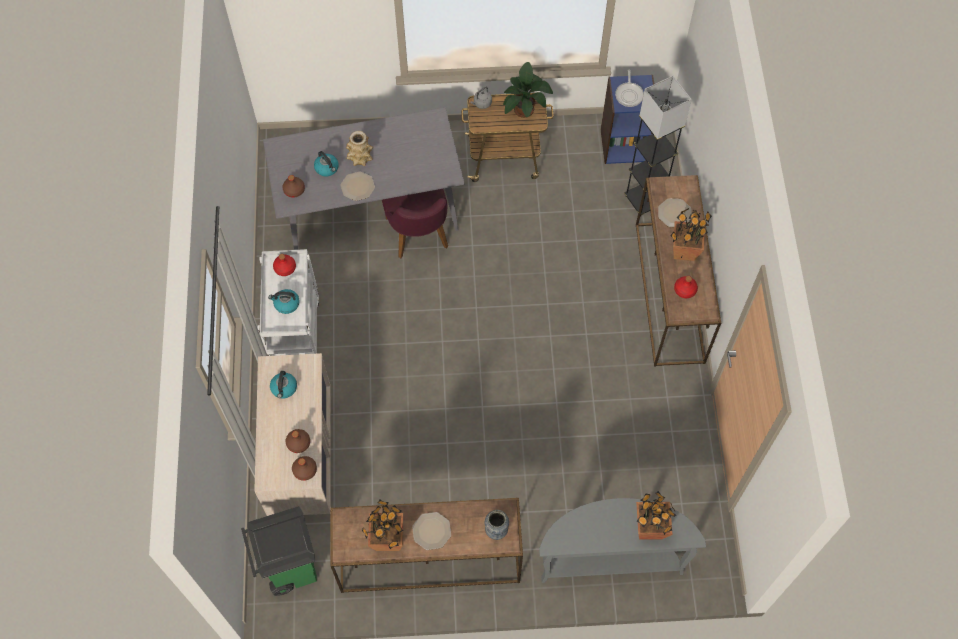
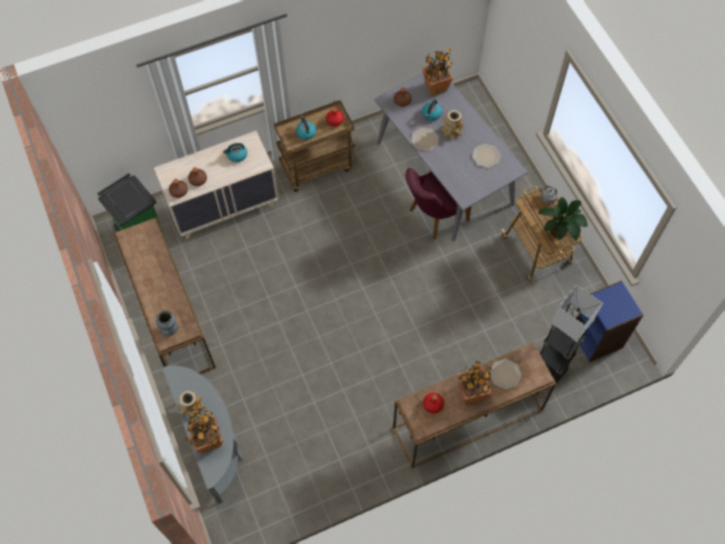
camera: 70 degrees right, 0 degrees up
(295, 333) = (317, 166): white cart -> brown cart
(387, 540) = (141, 260): potted plant -> potted plant (435, 87)
(431, 531) = (156, 286): plate -> plate (486, 156)
(604, 535) = (192, 408): none -> vase
(629, 94) = (611, 302): frying pan -> none

